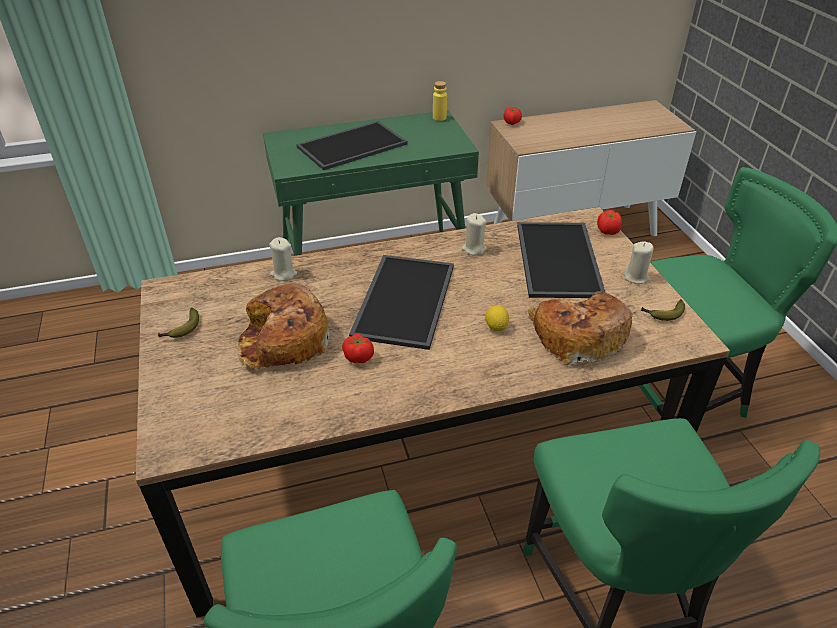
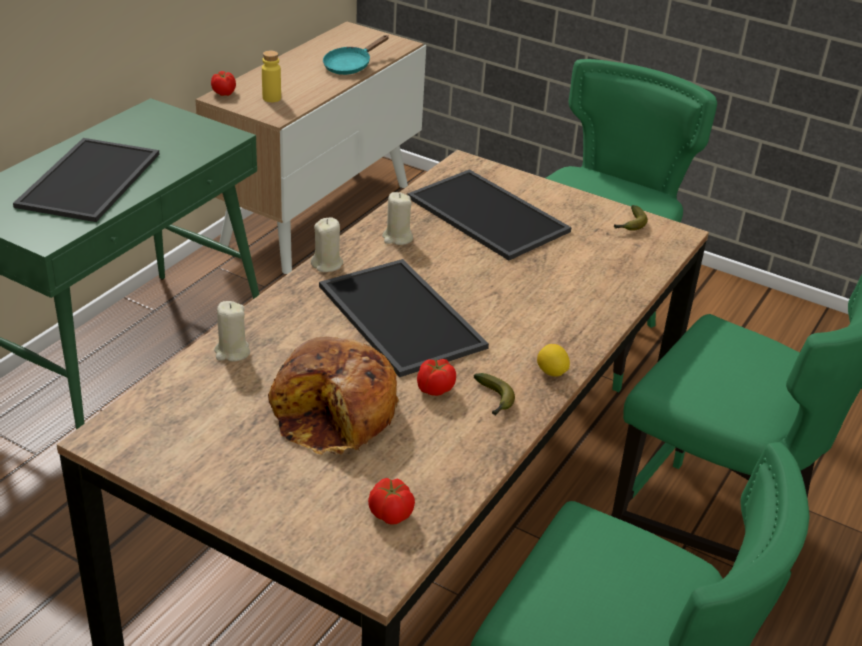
camera: 45 degrees left, 5 degrees down
(182, 329) = (202, 464): banana -> banana (494, 400)
(439, 118) = (154, 110): yellow bottle -> yellow bottle (271, 98)
(496, 327) = (517, 299): lemon -> lemon (551, 372)
(577, 335) = (590, 274): bread -> none
(607, 231) = (495, 170): tomato -> tomato (391, 515)
(618, 130) = (350, 66): none -> turquoise frying pan
(636, 277) = (571, 202): beige candle -> beige candle (327, 264)

